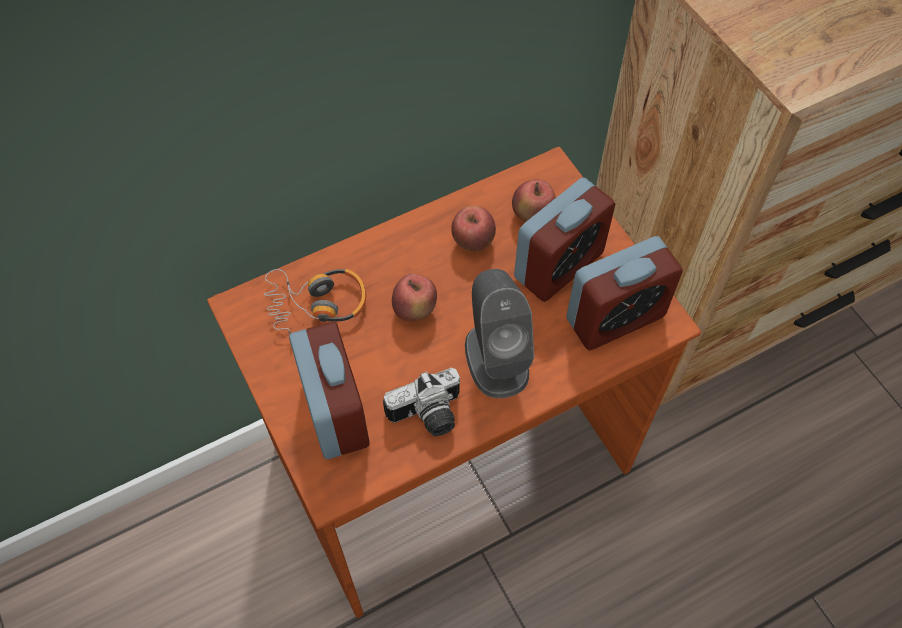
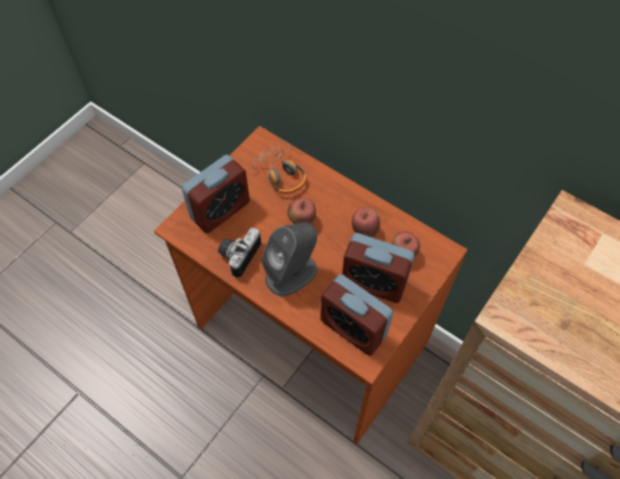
camera: 65 degrees right, 0 degrees up
(428, 416) = (238, 254): camera -> camera turned 75 degrees clockwise

